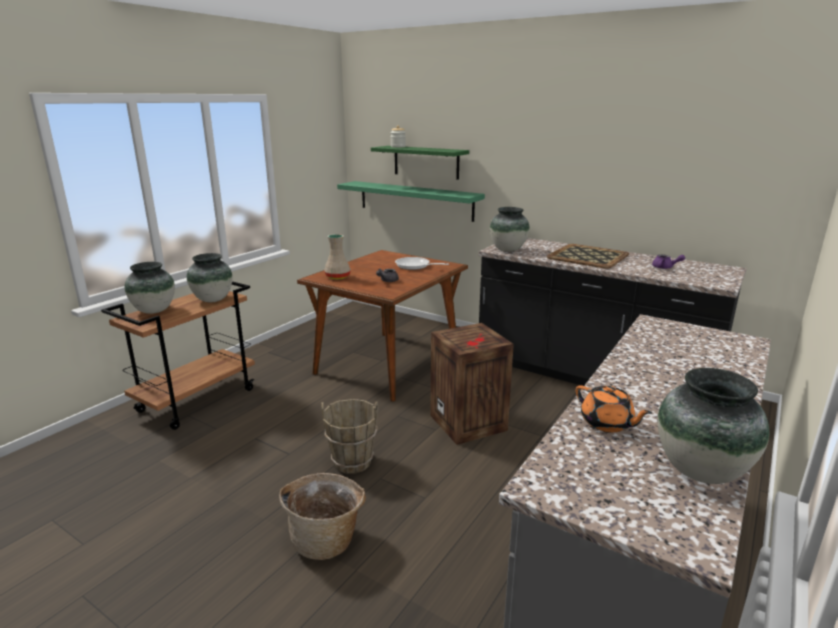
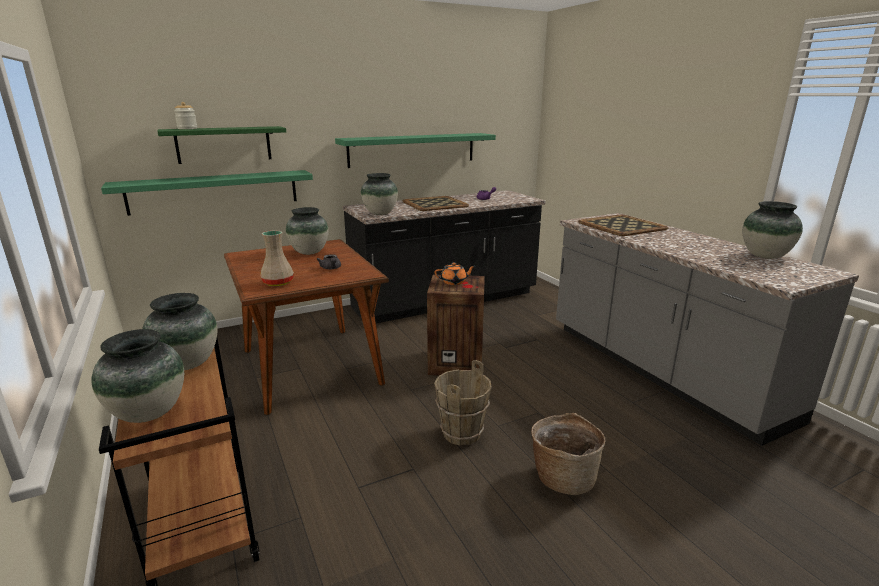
camera: 60 degrees left, 0 degrees up
(415, 266) = (309, 252): frying pan -> vase
(603, 189) = (412, 149): none -> green shelf
(607, 423) = (712, 258): orange teapot -> orange teapot (454, 282)
(686, 349) = (622, 226): none -> tray

